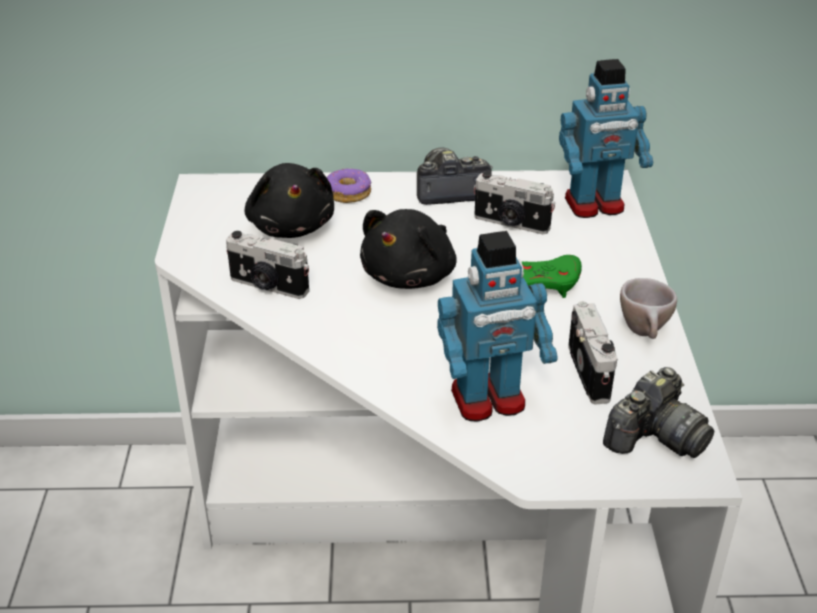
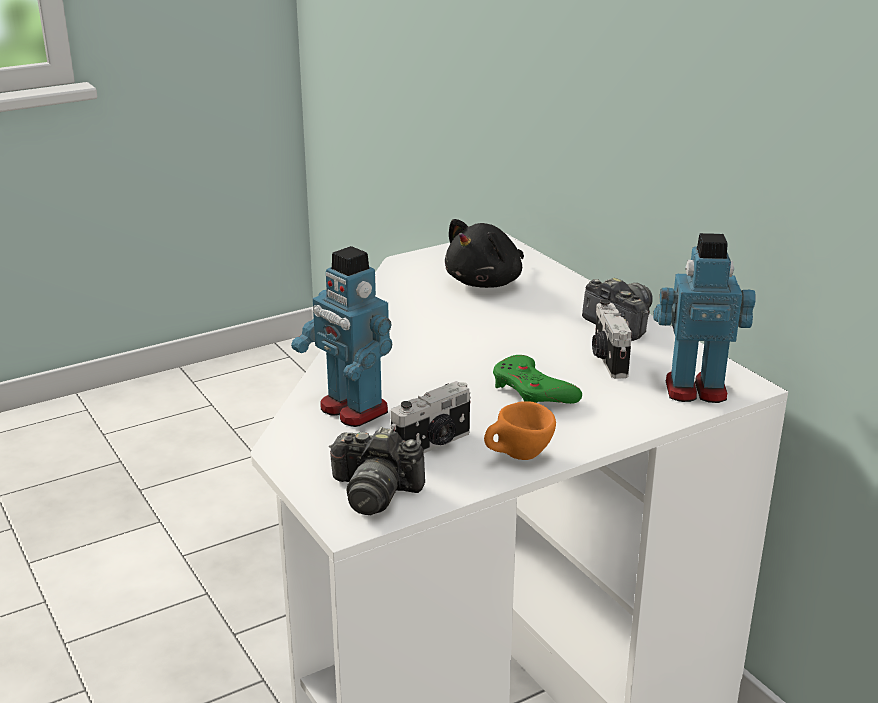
camera: 60 degrees right, 10 degrees down
(268, 286) = (401, 297): camera -> none
(348, 193) = (559, 288): donut -> none
(411, 275) = (478, 340): black plush toy -> none
(595, 205) = (695, 389): toy robot -> toy robot turned 135 degrees clockwise
(645, 334) = (517, 457): beige cup -> orange cup

